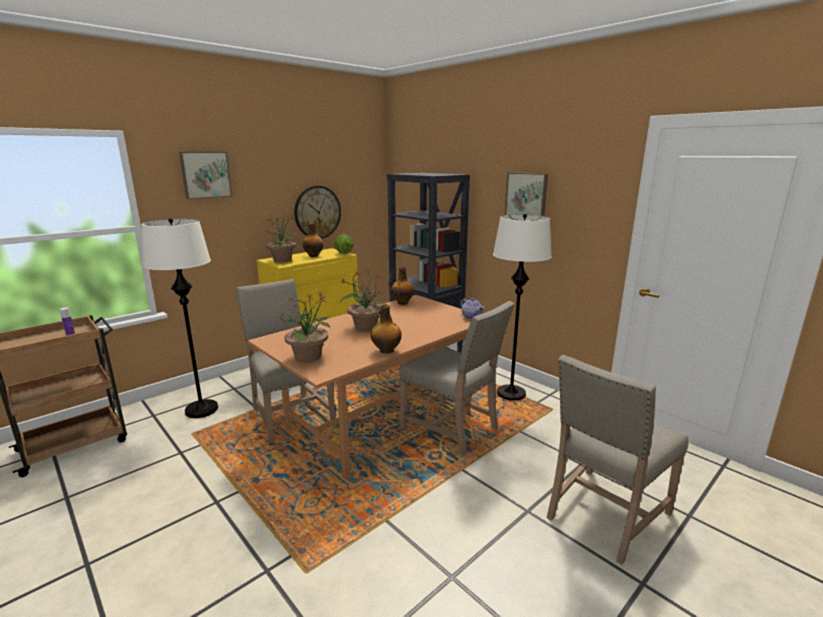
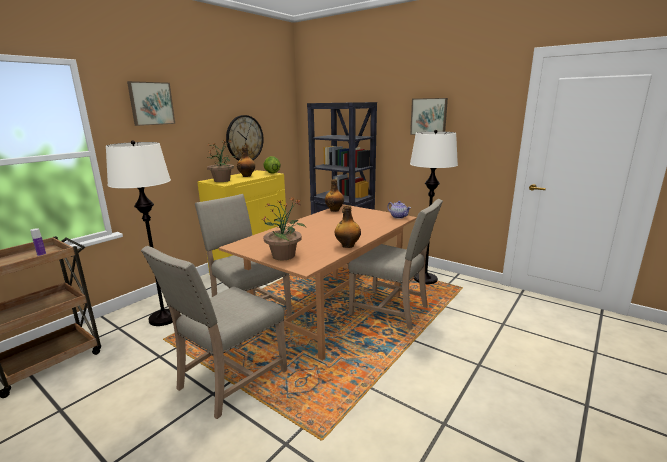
camera: 10 degrees left, 0 degrees up
(365, 327) = (316, 230): potted plant -> none
(604, 515) = (536, 360): beige chair -> beige chair (229, 380)

